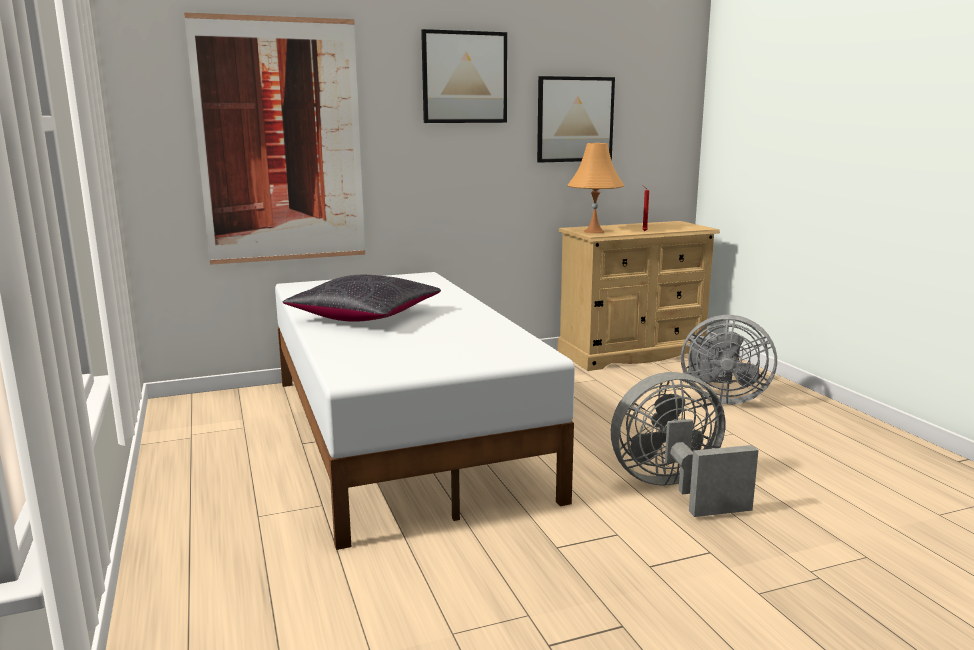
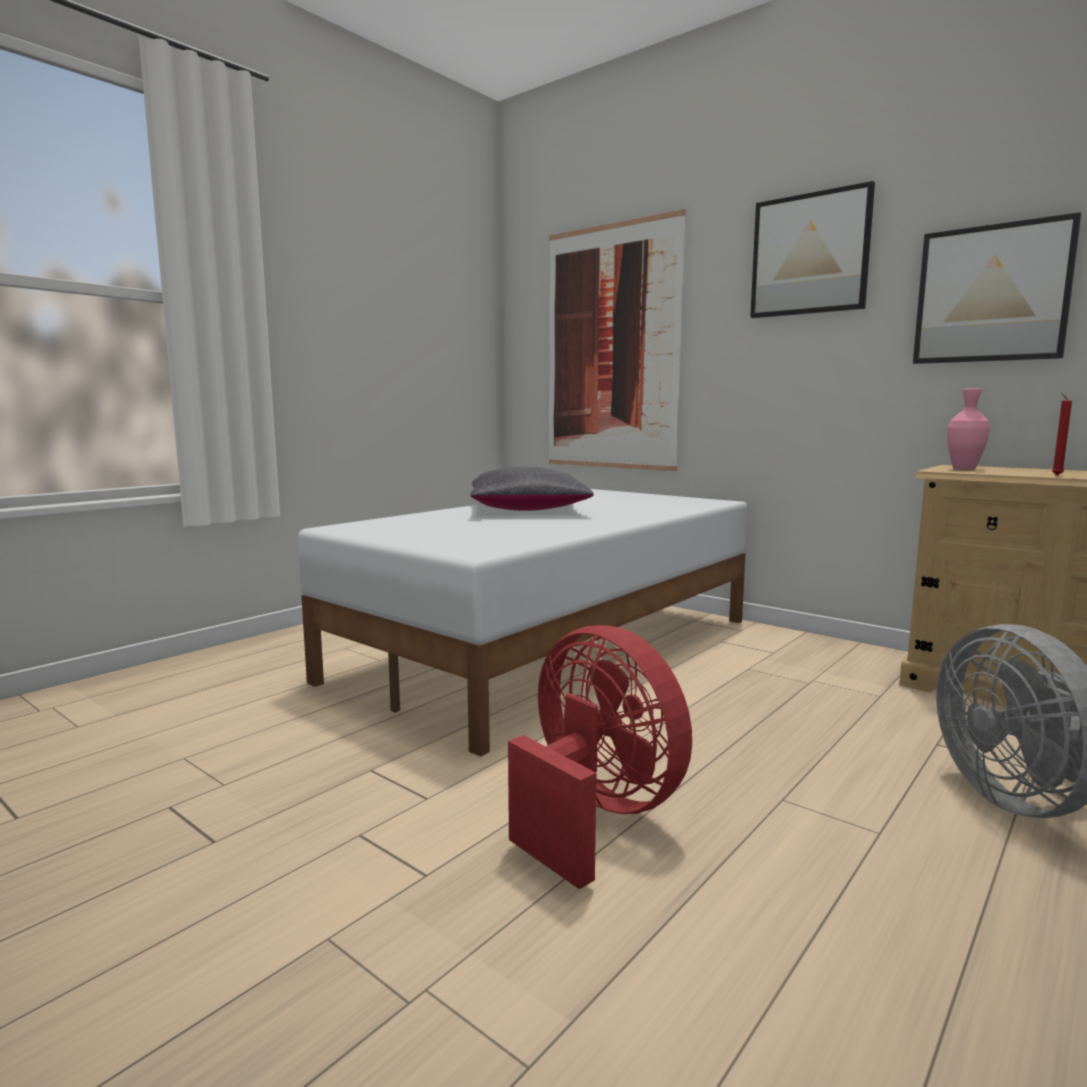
camera: 60 degrees right, 5 degrees down
(594, 231) = (963, 469): orange table lamp -> pink vase
(675, 489) = (595, 815): grey fan -> red fan

